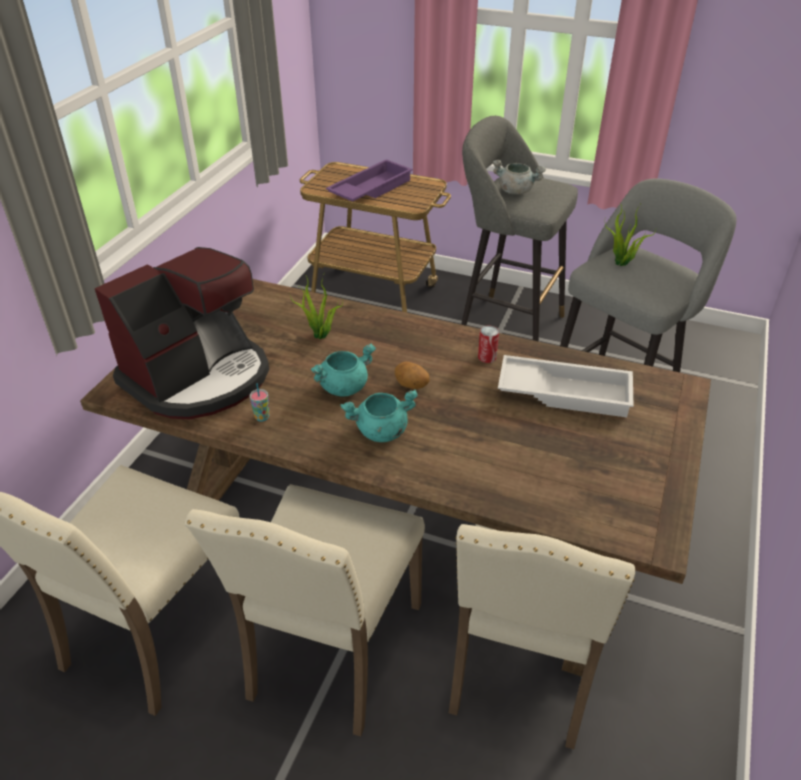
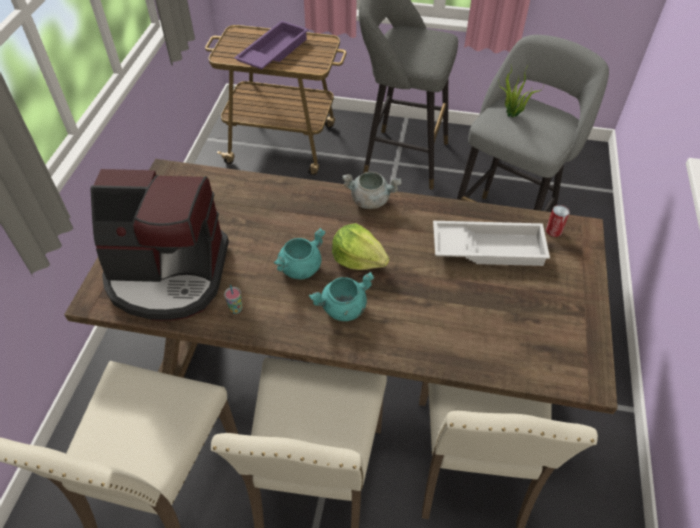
camera: 10 degrees left, 10 degrees up
(199, 377) = (168, 275): coffee machine -> coffee machine turned 60 degrees clockwise
(320, 336) = (267, 218): potted plant -> none
(411, 386) = (358, 259): potato -> lettuce
(487, 357) = (416, 221): can -> can (553, 230)
(516, 191) = (406, 46): grey cooking pot -> grey cooking pot (370, 200)

